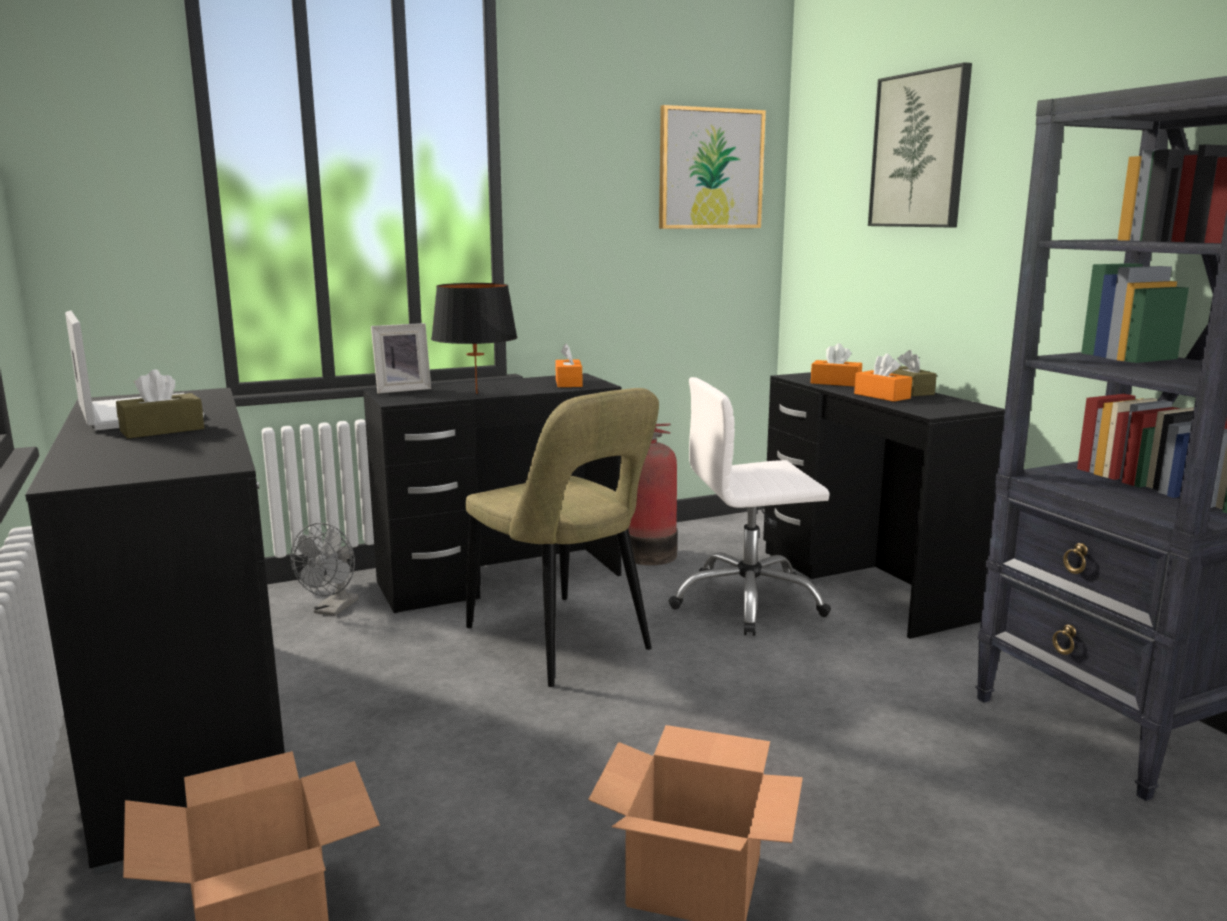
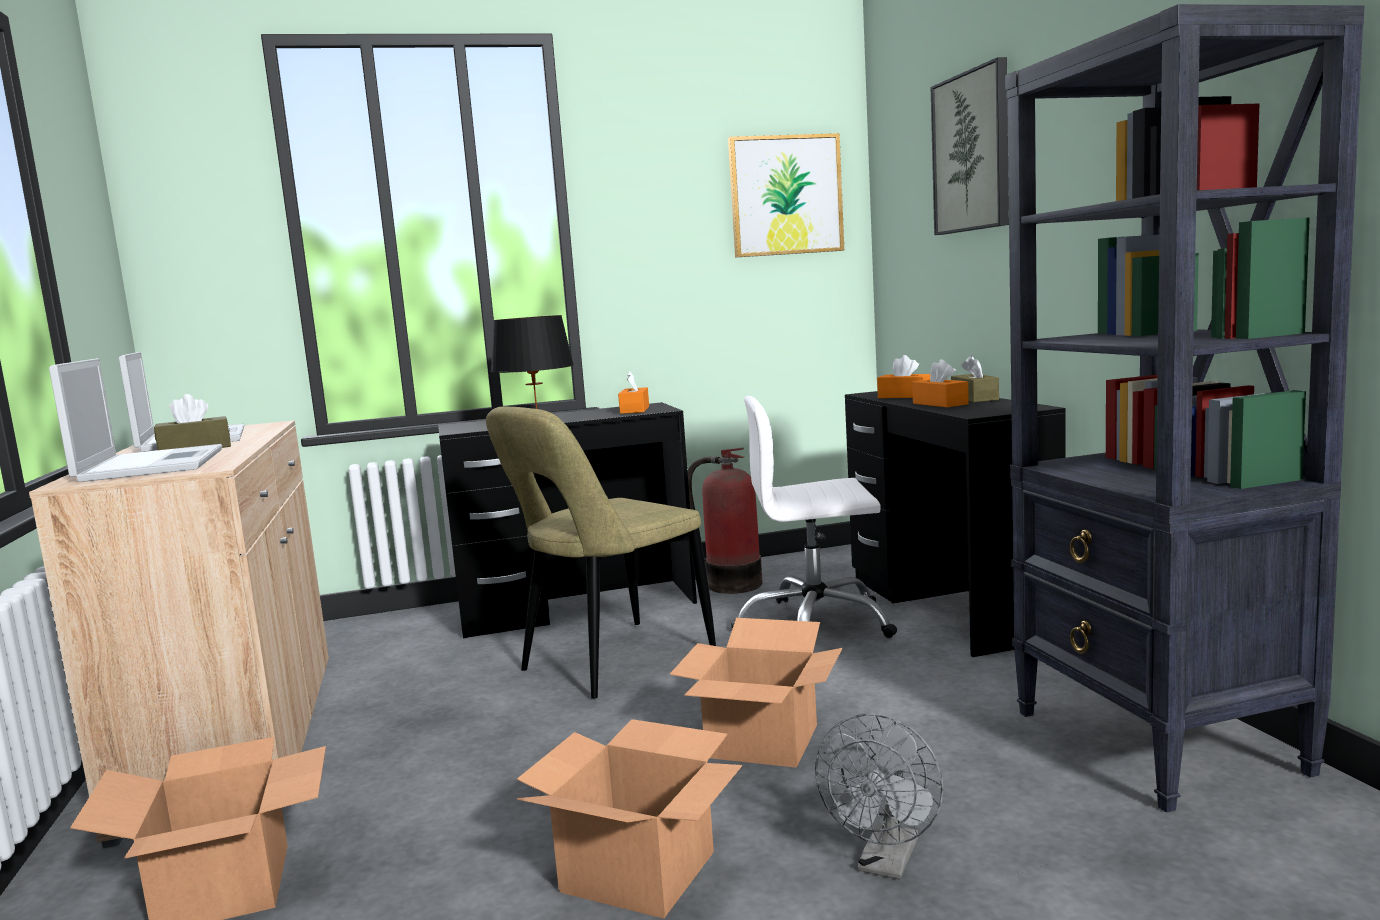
camera: 10 degrees right, 5 degrees down
(138, 455) = (152, 465): none -> laptop
(193, 733) = (238, 738): black cabinet -> beige cabinet
(332, 610) = (408, 636): grey fan -> grey fan (886, 863)
(402, 389) = (473, 422): picture frame -> none
(563, 643) = (610, 663): beige chair -> beige chair turned 75 degrees clockwise
(754, 731) = (764, 741): none -> cardboard box

